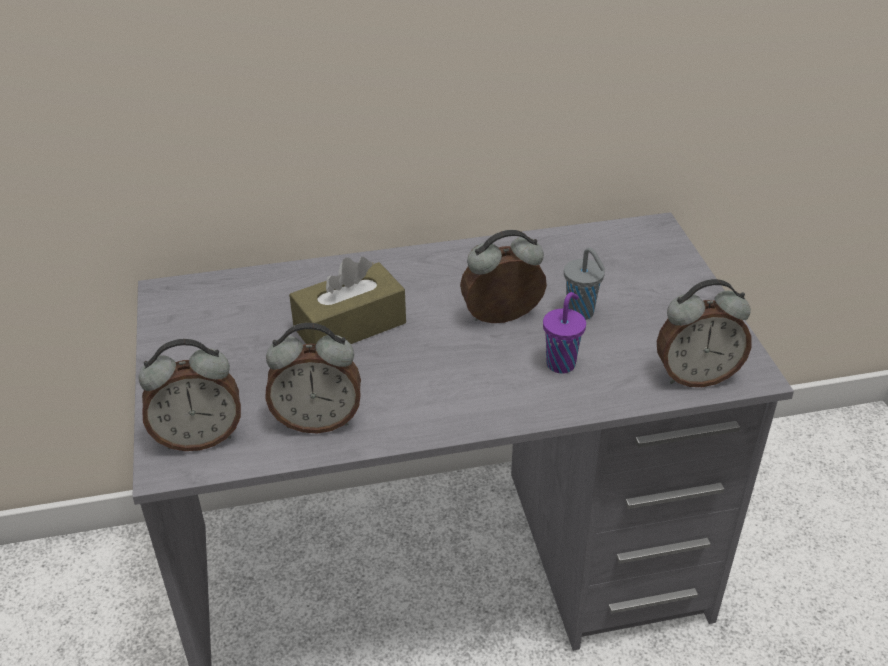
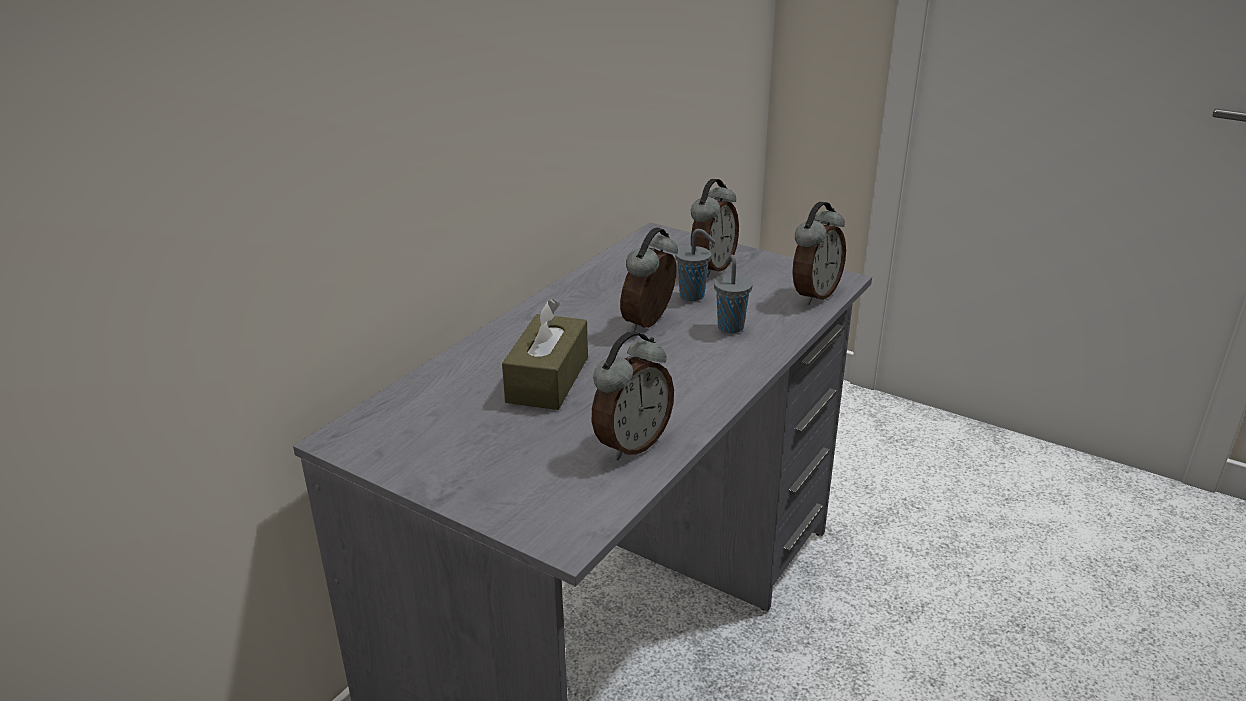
camera: 45 degrees left, 10 degrees down
(199, 437) = (559, 507): alarm clock -> alarm clock (711, 267)
(561, 363) = (730, 326): purple cup -> grey cup

